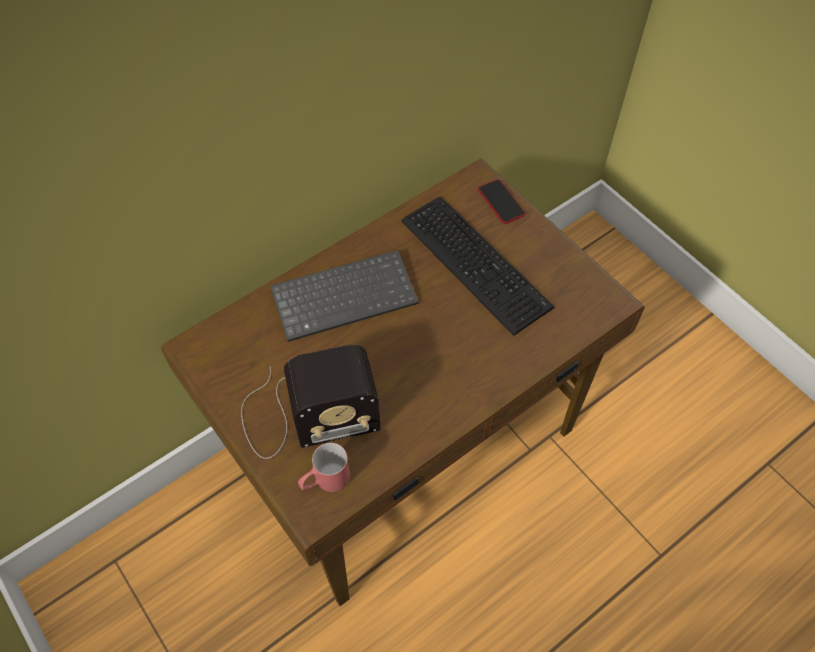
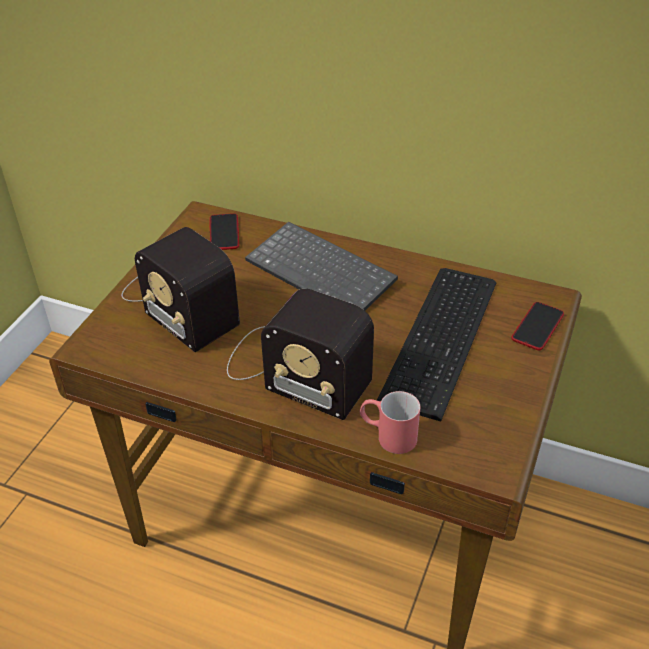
camera: 60 degrees right, 15 degrees down
(235, 340) = (224, 233): none -> phone
(325, 481) = (121, 340): red mug -> red mug (387, 435)
(444, 370) = (293, 368): none -> radio

